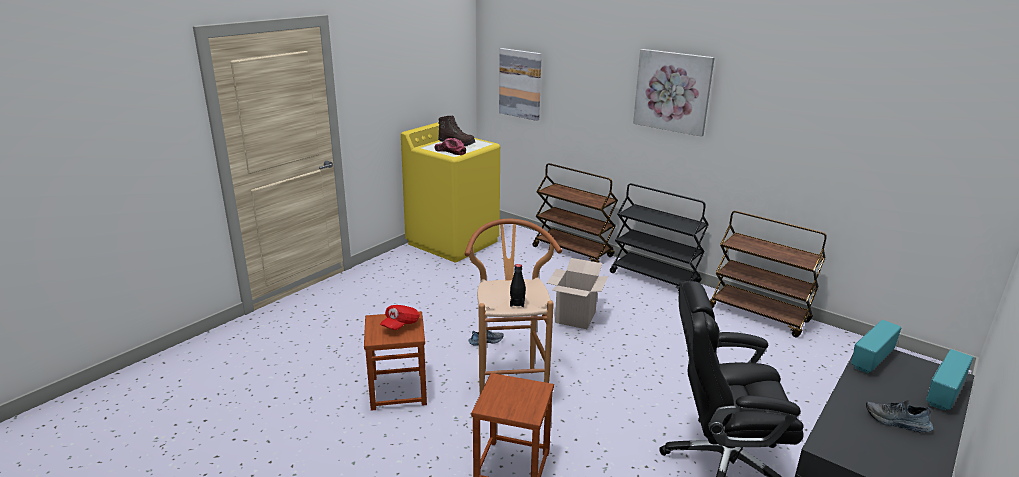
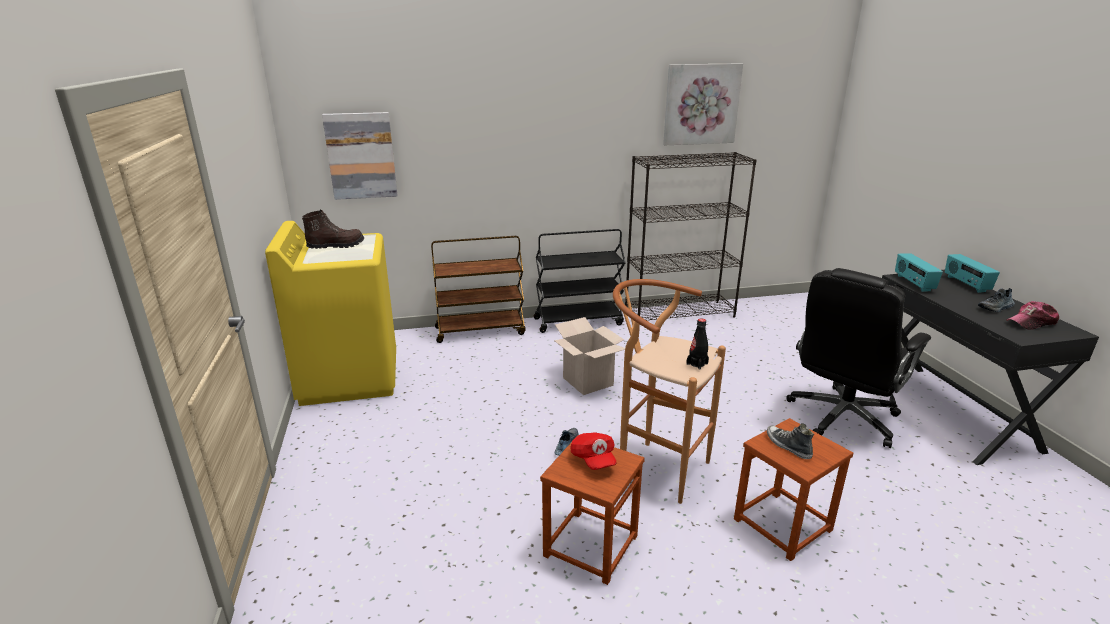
camera: 50 degrees left, 0 degrees up
(450, 151) = (351, 255): cap -> cap (1032, 322)
(508, 392) = (788, 446): none -> shoe
(673, 91) = (562, 129): picture -> picture (701, 104)
(759, 315) = (680, 313): brown cart -> black bookcase

